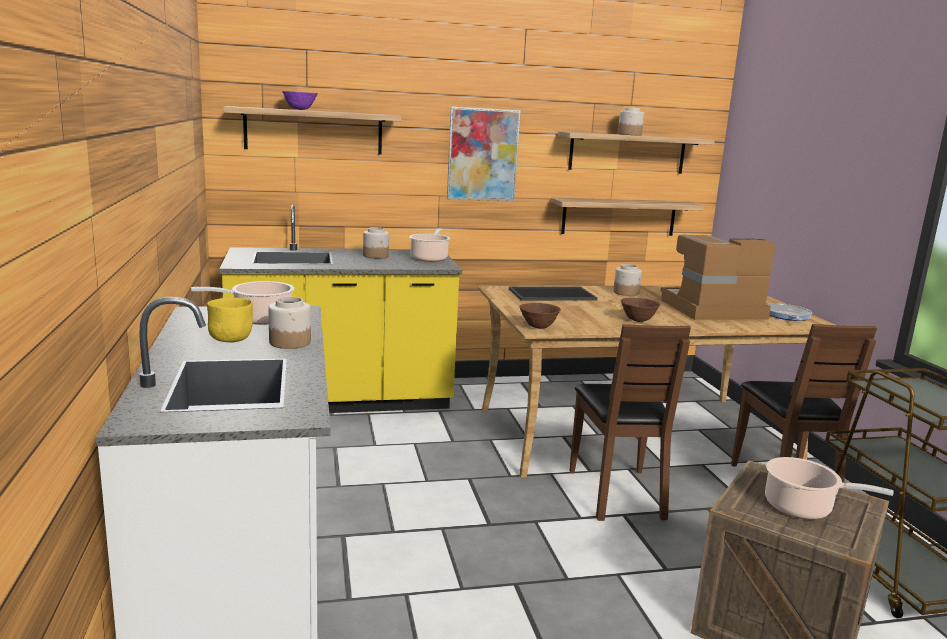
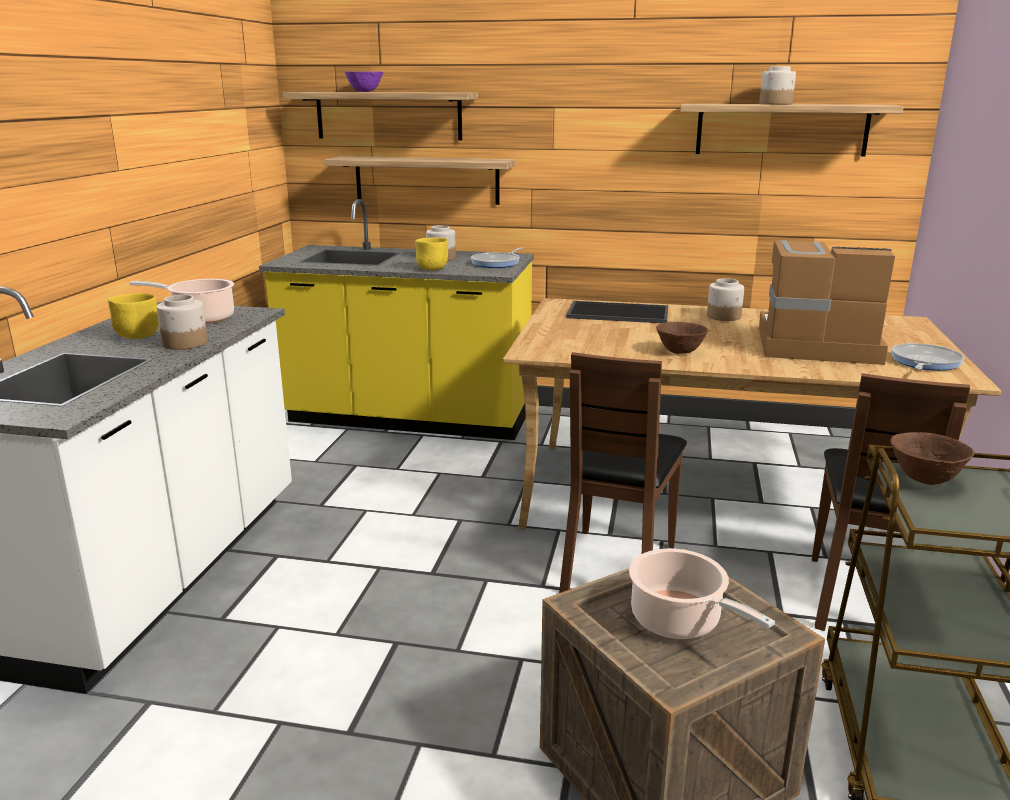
camera: 25 degrees right, 5 degrees up
(386, 265) = (433, 269): none -> yellow bowl
(429, 258) = (497, 263): cooking pot -> frying pan
(482, 154) = (582, 137): picture -> none
(538, 327) = (534, 350): brown bowl -> brown bowl (924, 479)
(619, 217) = (769, 216): shelf -> shelf (426, 180)

